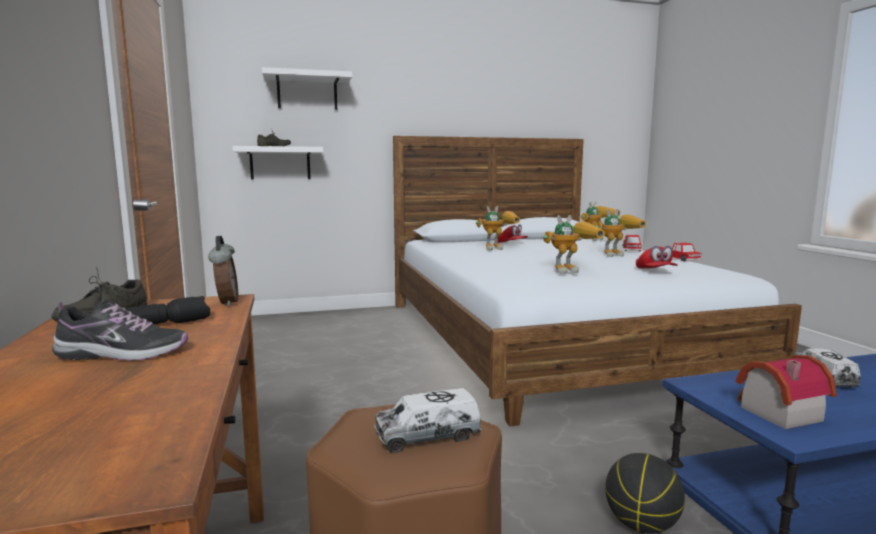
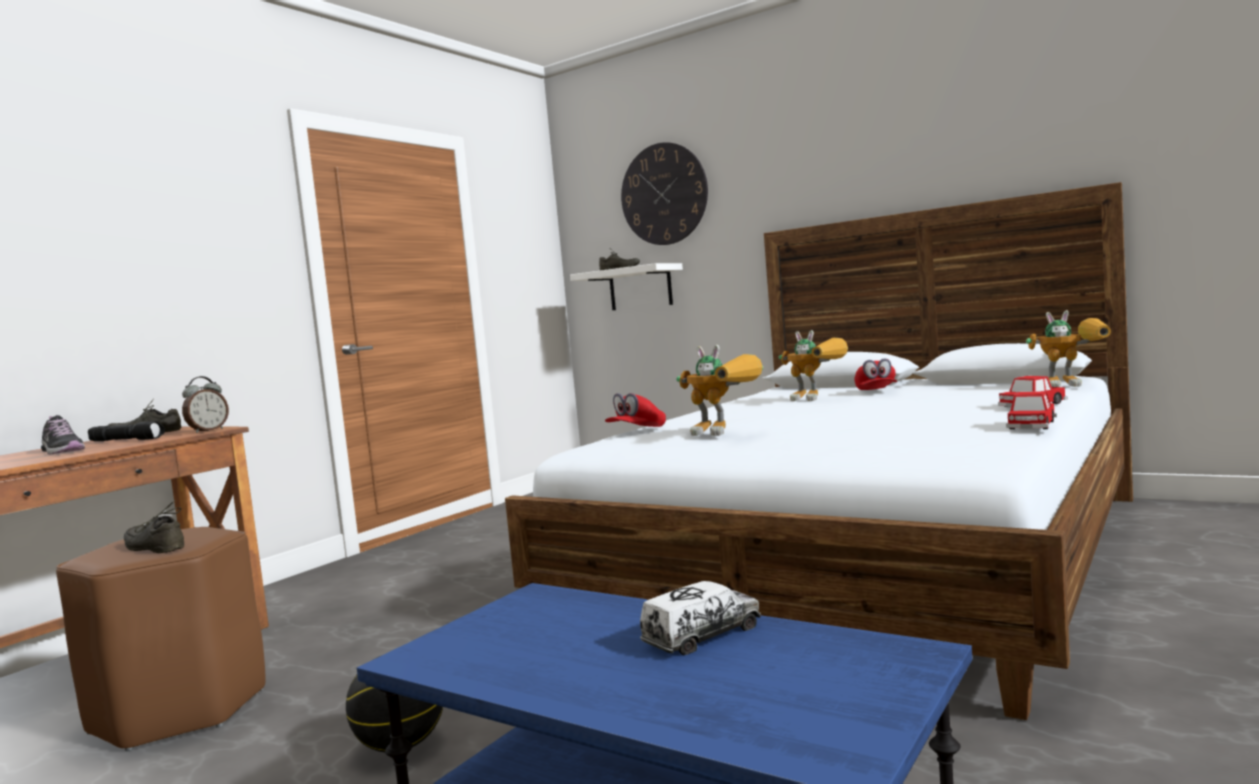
camera: 50 degrees right, 5 degrees down
(307, 92) = (664, 194): white shelf -> wall clock
(427, 436) = (157, 546): toy truck -> grey shoe
(617, 254) = (949, 413): toy robot -> none
(655, 271) = (851, 442): red cap -> red cap (636, 431)
(775, 412) = (486, 639): toy house -> none

